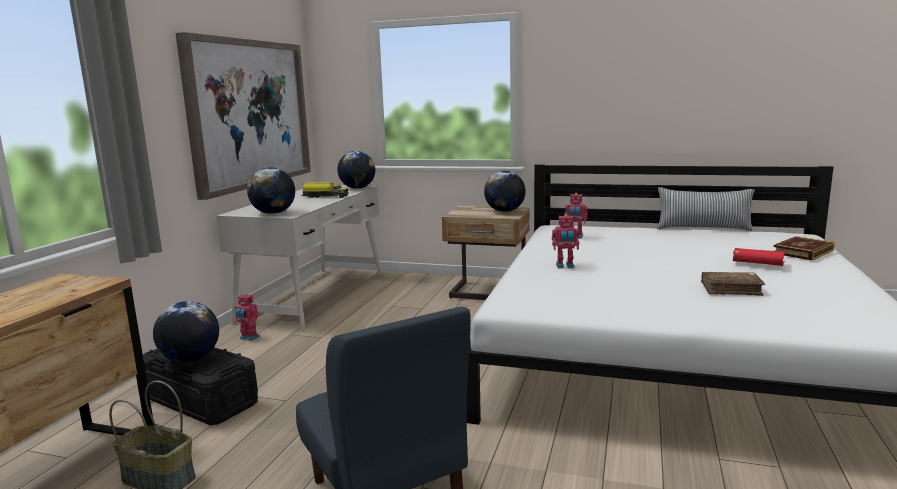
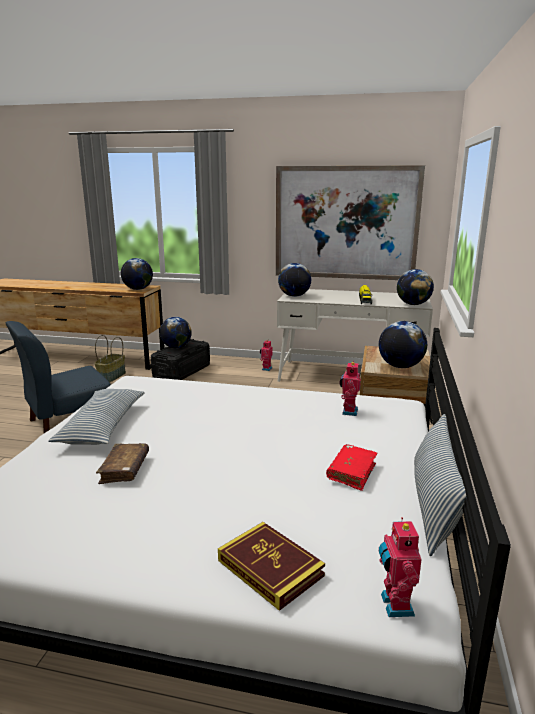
camera: 85 degrees right, 5 degrees up
(77, 284) = (138, 289): none -> globe
(565, 266) = (228, 402): toy robot -> toy robot (394, 605)
(651, 306) = (102, 426): none -> pillow
(757, 264) = (210, 506): red book -> red book (352, 473)

